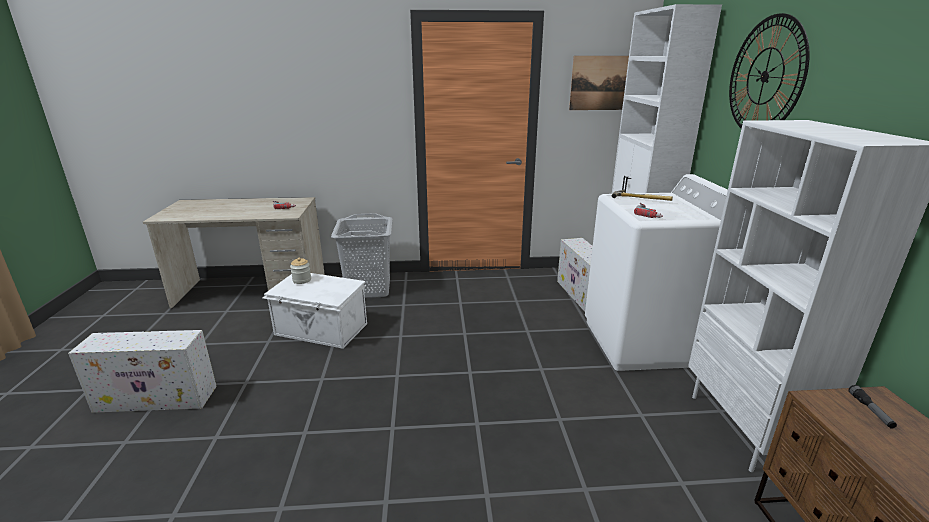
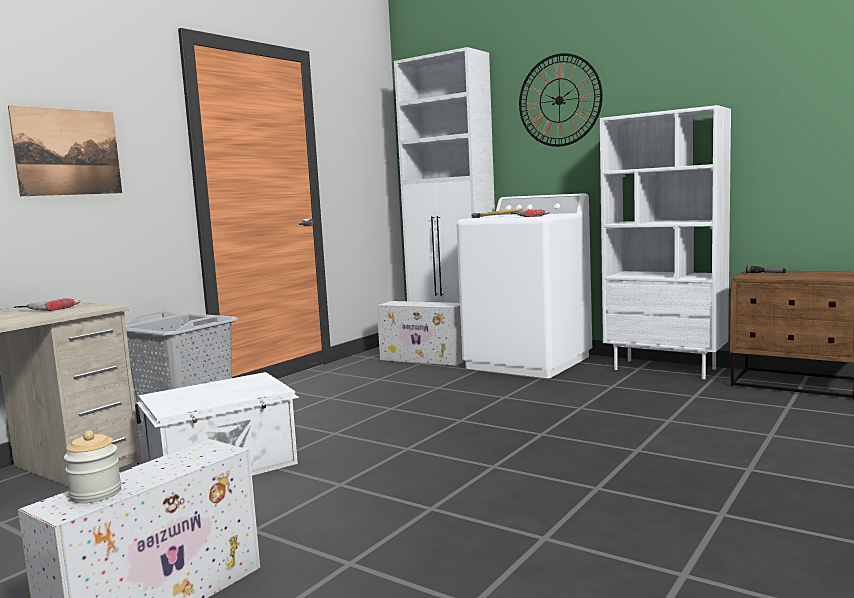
camera: 50 degrees left, 15 degrees down
(302, 280) = (179, 395): jar -> jar (96, 494)
(602, 83) = (363, 133): picture -> picture (68, 152)

